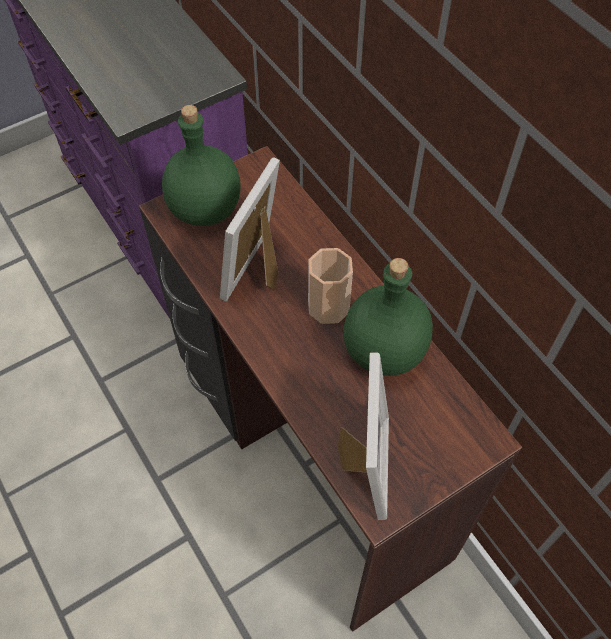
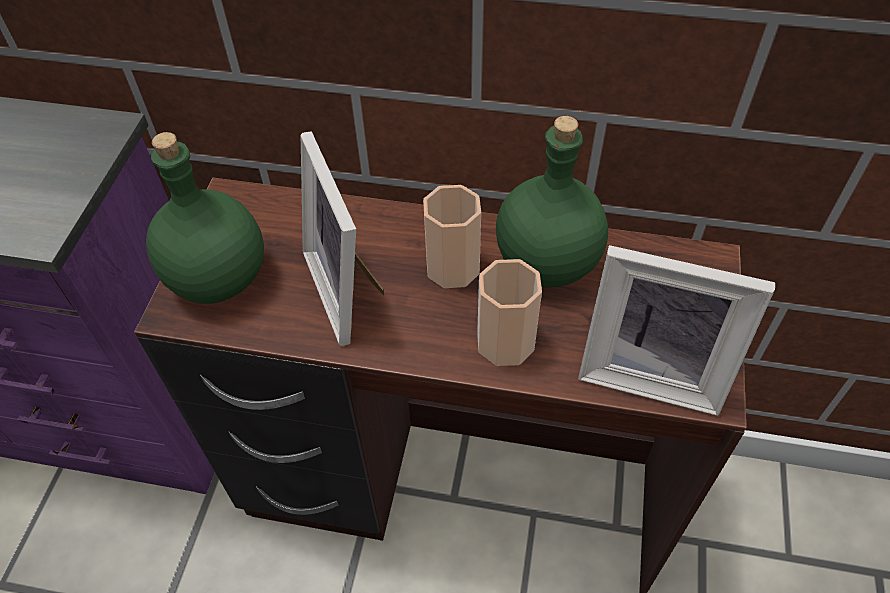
camera: 45 degrees left, 5 degrees down
(304, 374) = (505, 342): none -> cup
(362, 465) = (651, 372): picture frame -> picture frame turned 150 degrees clockwise

